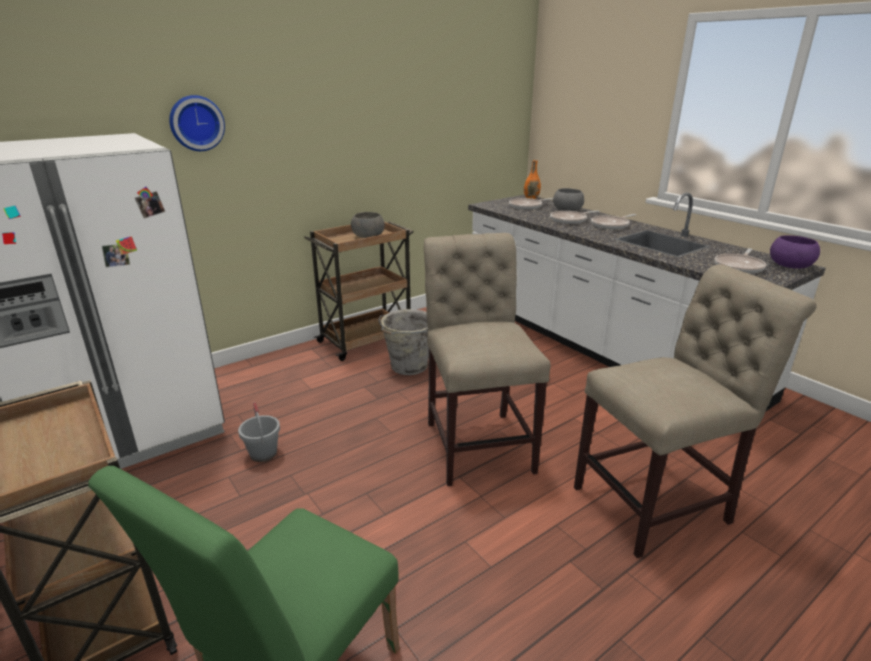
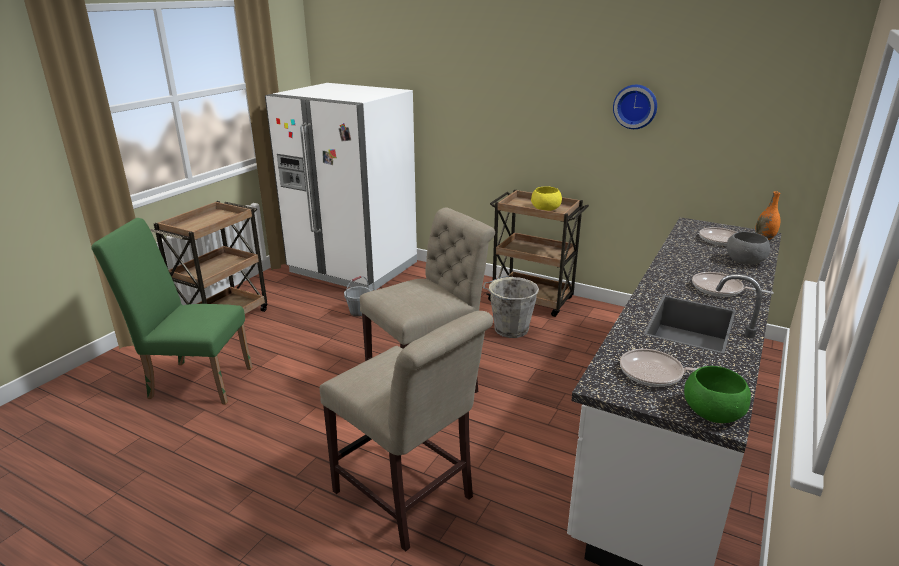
camera: 65 degrees right, 0 degrees up
(196, 123) = (451, 89): wall clock -> wall clock (635, 106)
(367, 236) = (545, 209): grey bowl -> yellow bowl
(570, 220) = (703, 267): frying pan -> none
(790, 265) = (713, 412): purple bowl -> green bowl

